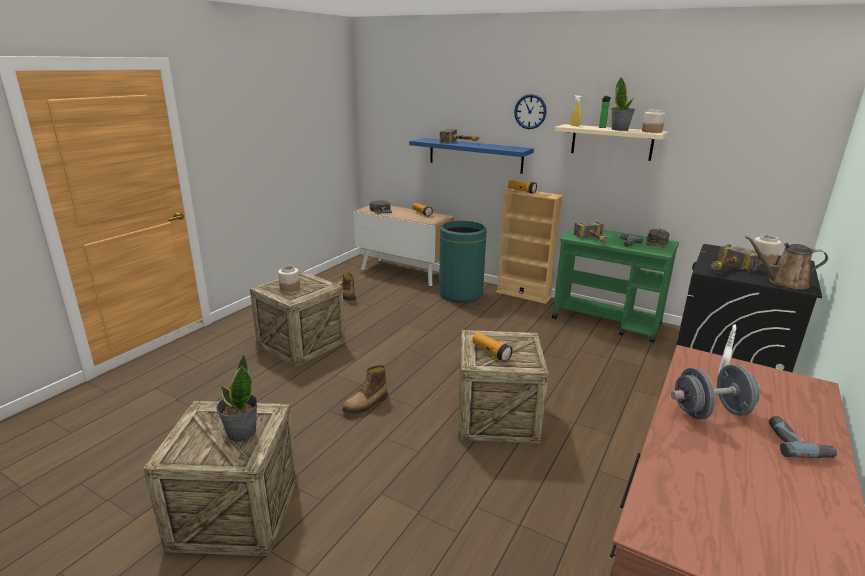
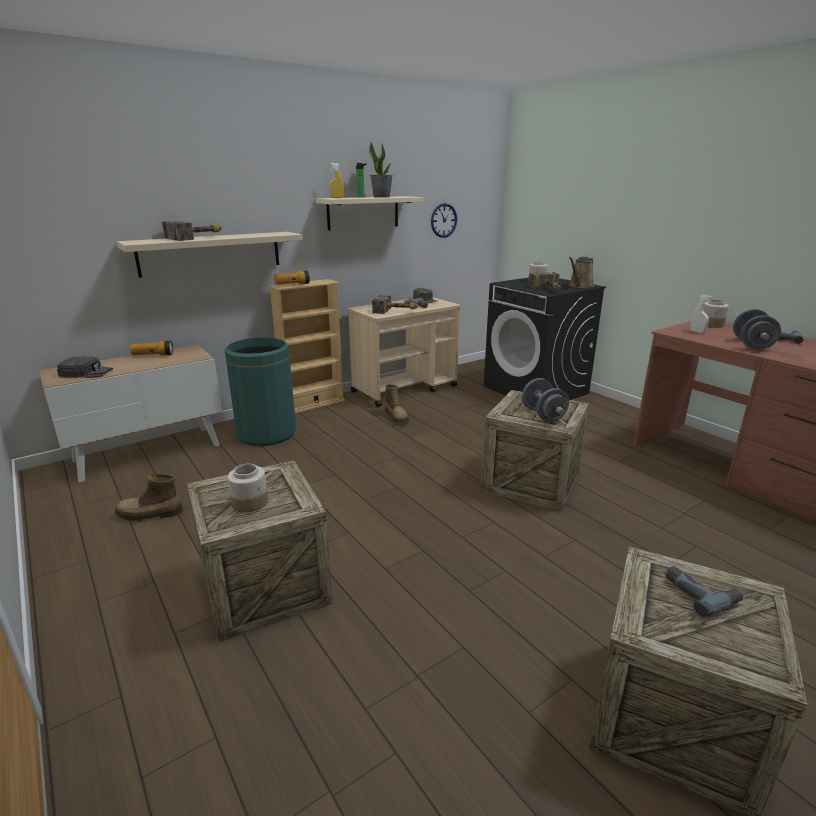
camera: 65 degrees left, 0 degrees up
(241, 432) = (700, 593): potted plant -> power drill
(366, 404) = (471, 556): boot -> boot (397, 417)
(475, 155) = (211, 253): blue shelf -> beige shelf
(491, 353) = (543, 415): flashlight -> grey dumbbell
(530, 111) = (275, 187): wall clock -> wall clock (443, 220)
(607, 321) = (405, 389): green cart -> beige cart
(651, 131) = (403, 196): jar -> jar (711, 325)

